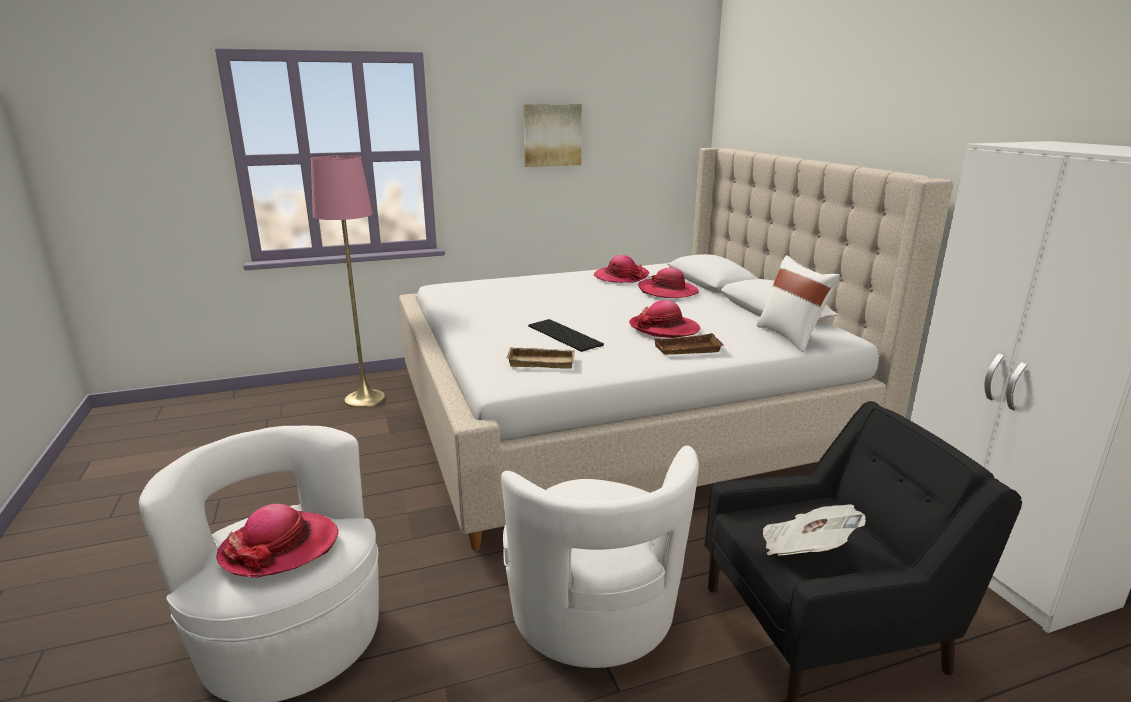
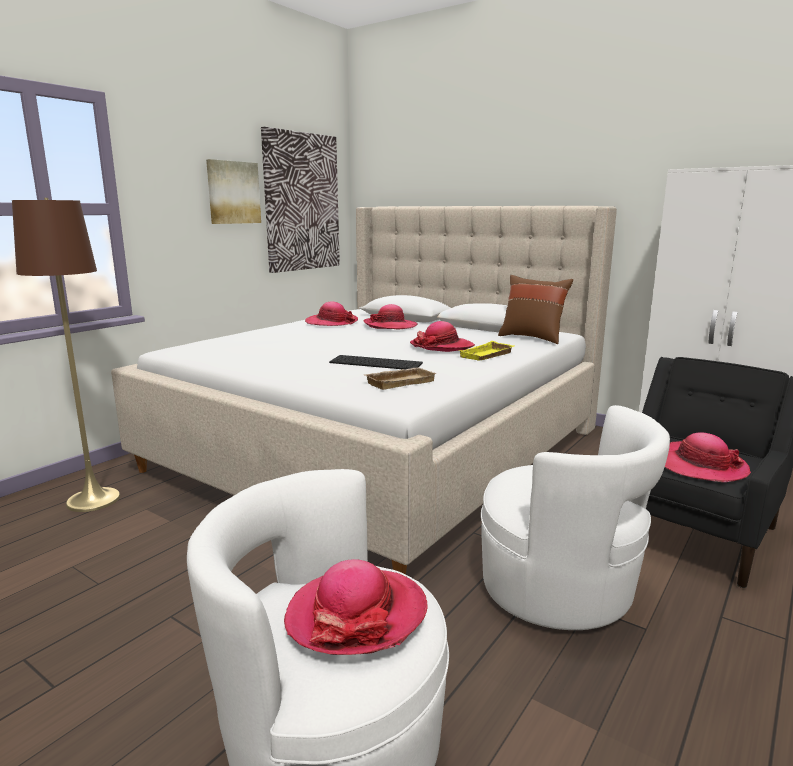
camera: 35 degrees left, 5 degrees down
(365, 399) = (93, 500): pink floor lamp -> brown floor lamp
(639, 142) = (302, 202): none -> picture
(687, 350) = (487, 356): brown tray -> yellow tray
(791, 337) = (532, 338): white pillow -> brown pillow
(805, 550) = (699, 465): newspaper -> hat

